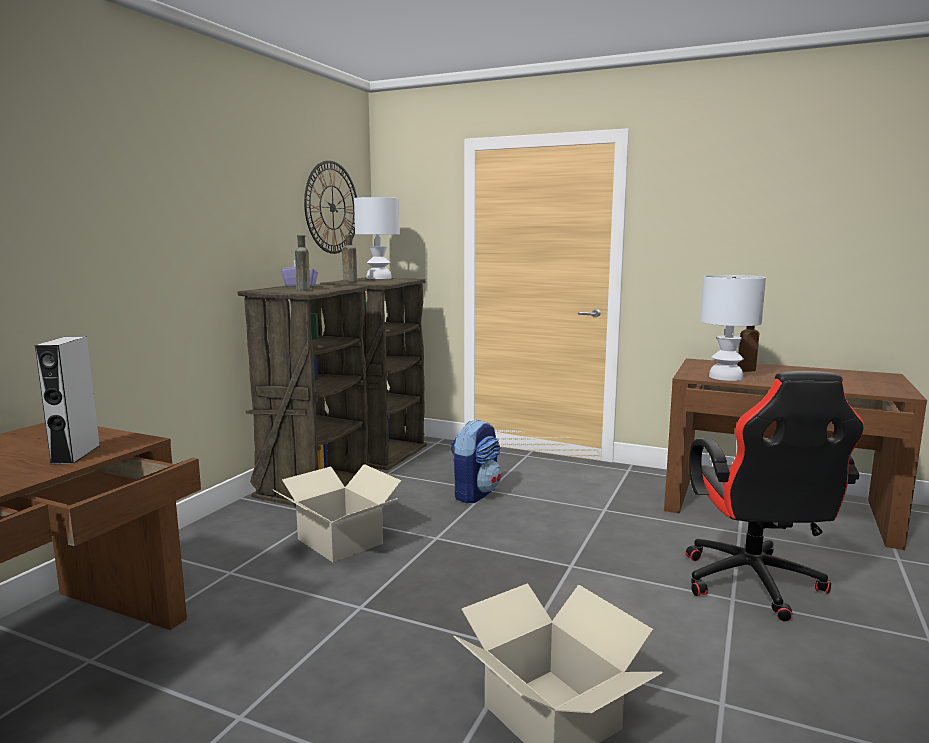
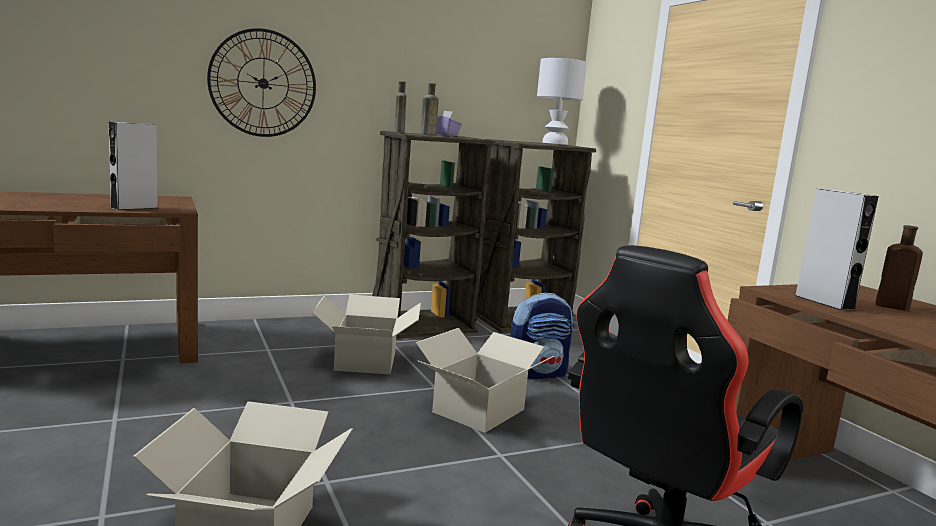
camera: 40 degrees right, 0 degrees up
(332, 207) = (521, 69): wall clock -> wall clock (263, 83)
(349, 281) = (513, 141): brown bottle -> brown bottle (399, 132)
(497, 541) = (478, 410): none -> cardboard box
(725, 377) = (824, 302): white table lamp -> grey speaker

